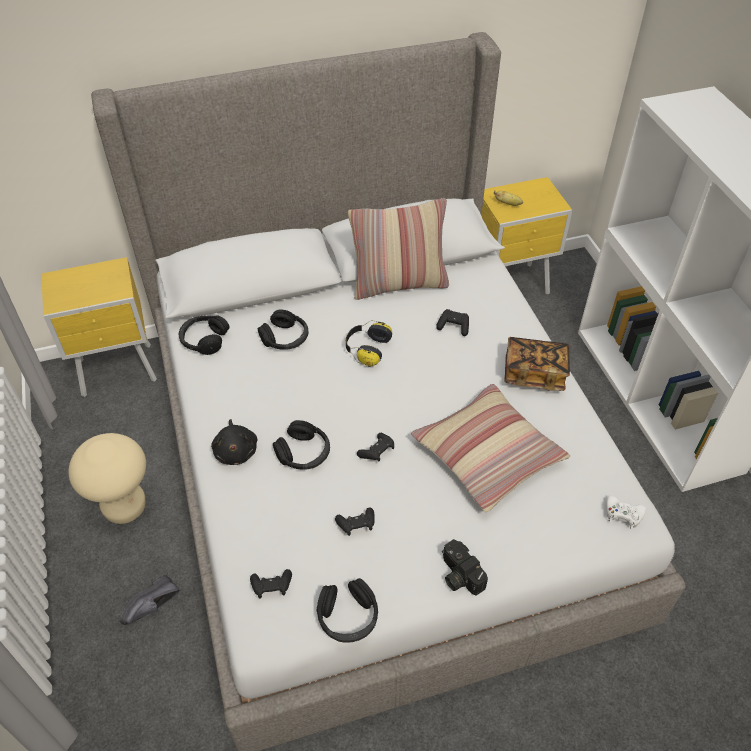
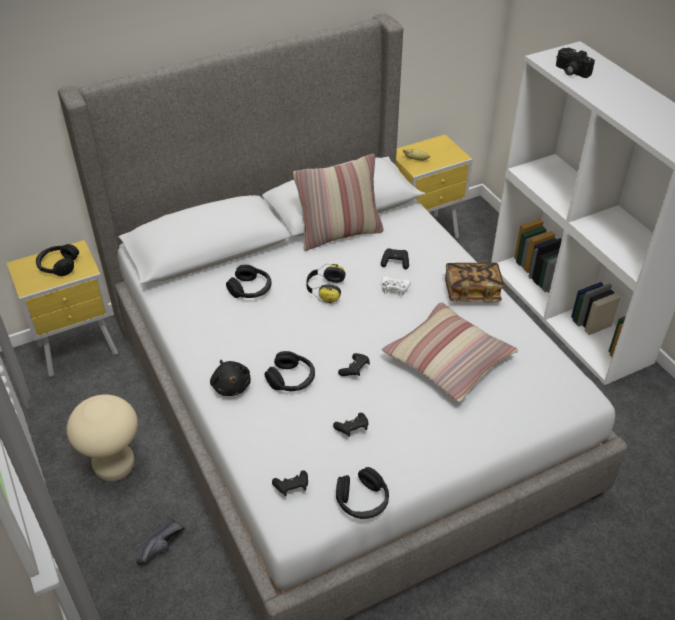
camera: 10 degrees left, 5 degrees down
(204, 340) = (178, 299): black headphones -> black headphones (58, 265)
(458, 575) = (447, 456): camera -> camera (570, 71)
(623, 514) = (569, 390): white game controller -> white game controller (394, 288)

